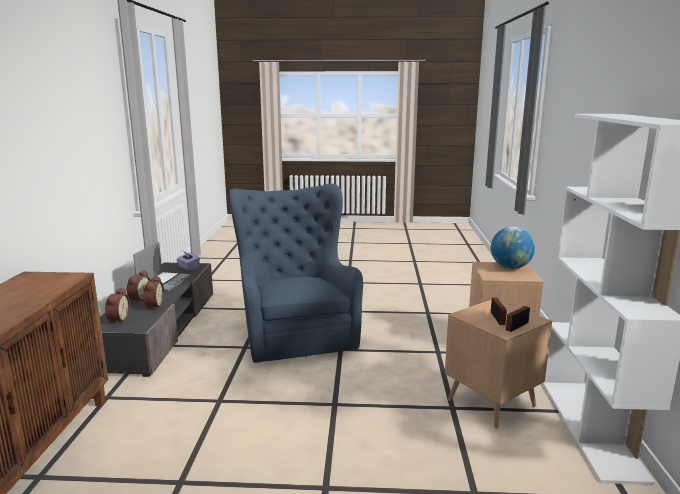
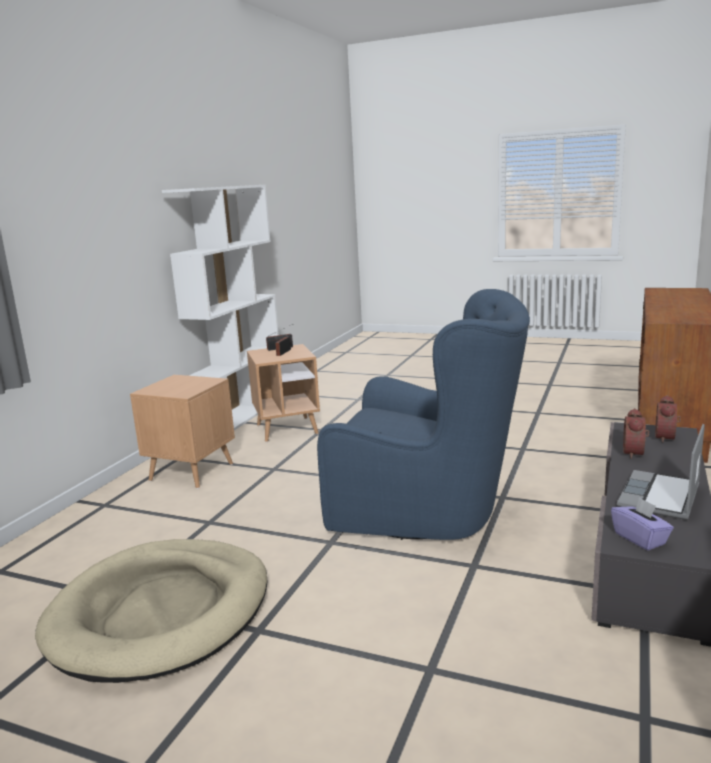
camera: 160 degrees left, 0 degrees up
(139, 299) = (671, 466): alarm clock -> none
(295, 333) = (429, 510): blue armchair -> blue armchair turned 75 degrees counterclockwise
(393, 282) = (161, 613): none -> beige dog bed
(510, 267) = (165, 388): globe -> none

